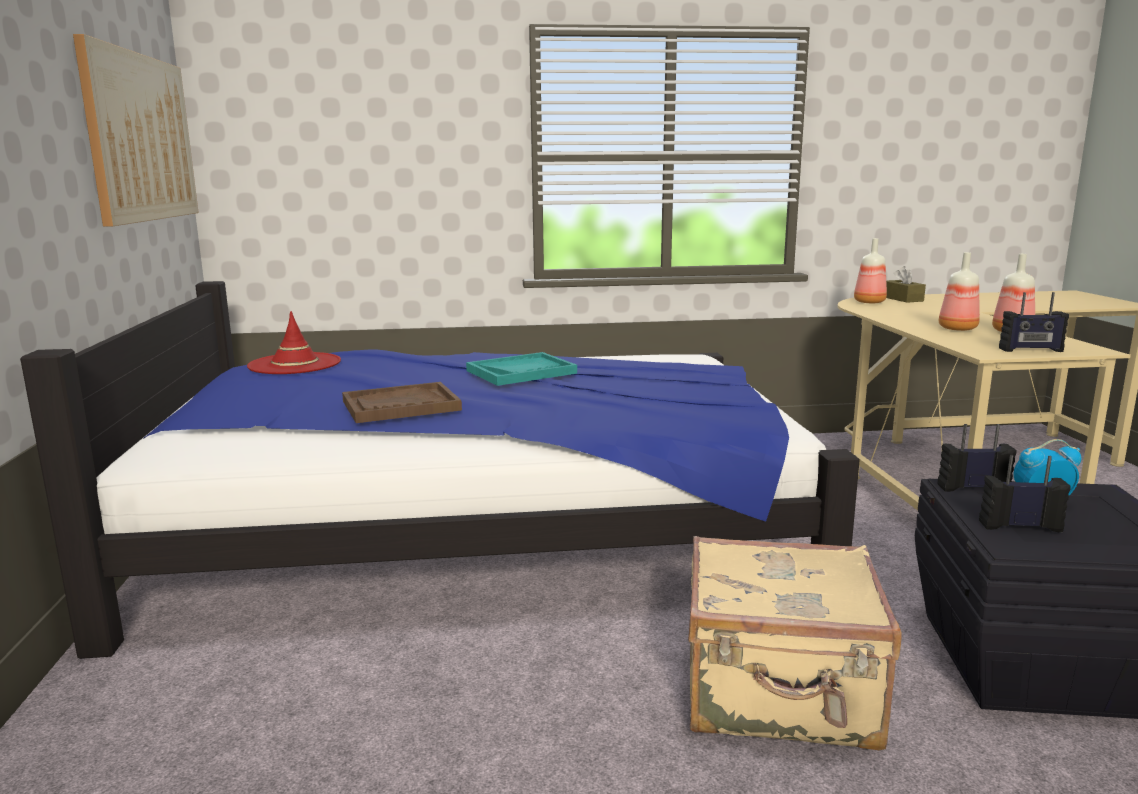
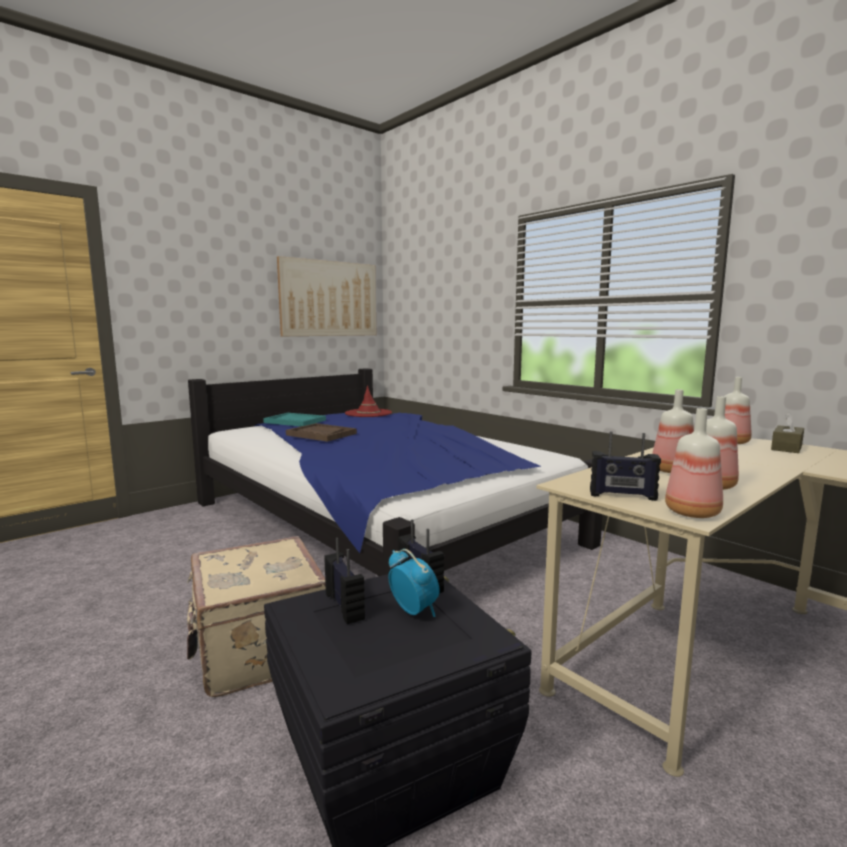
camera: 55 degrees right, 5 degrees down
(521, 372) = (415, 435): turquoise tray -> turquoise tray (295, 421)
(1031, 350) = (622, 496): radio -> radio turned 45 degrees counterclockwise
(1083, 348) = (692, 512): none -> bottle

